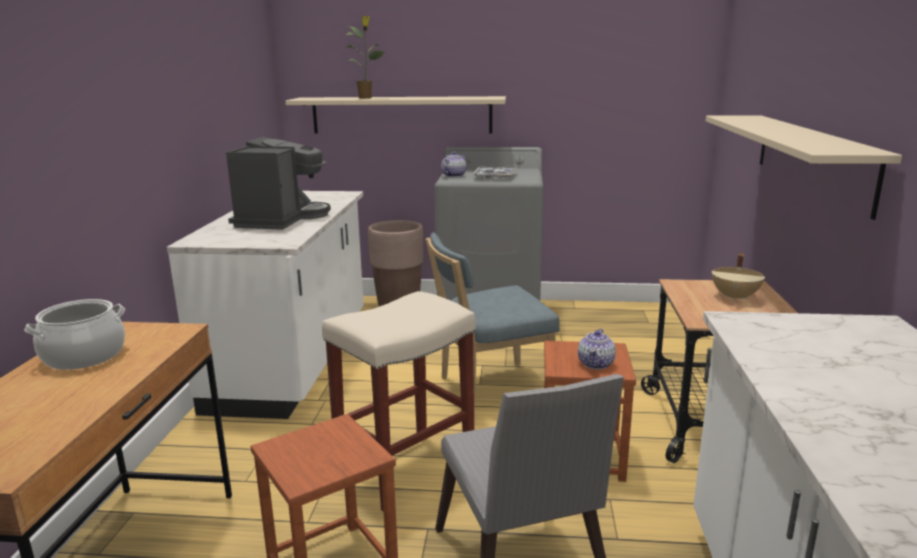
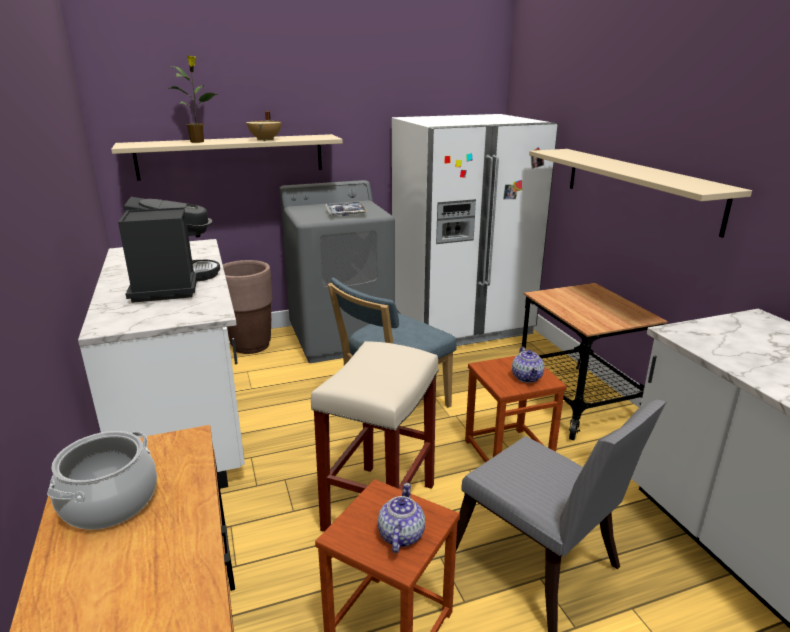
camera: 25 degrees left, 5 degrees up
(453, 175) = (306, 215): teapot -> teapot (400, 535)
(634, 323) = (461, 324): none -> white fridge
(736, 297) = (591, 300): beige cooking pot -> beige cooking pot (266, 140)

